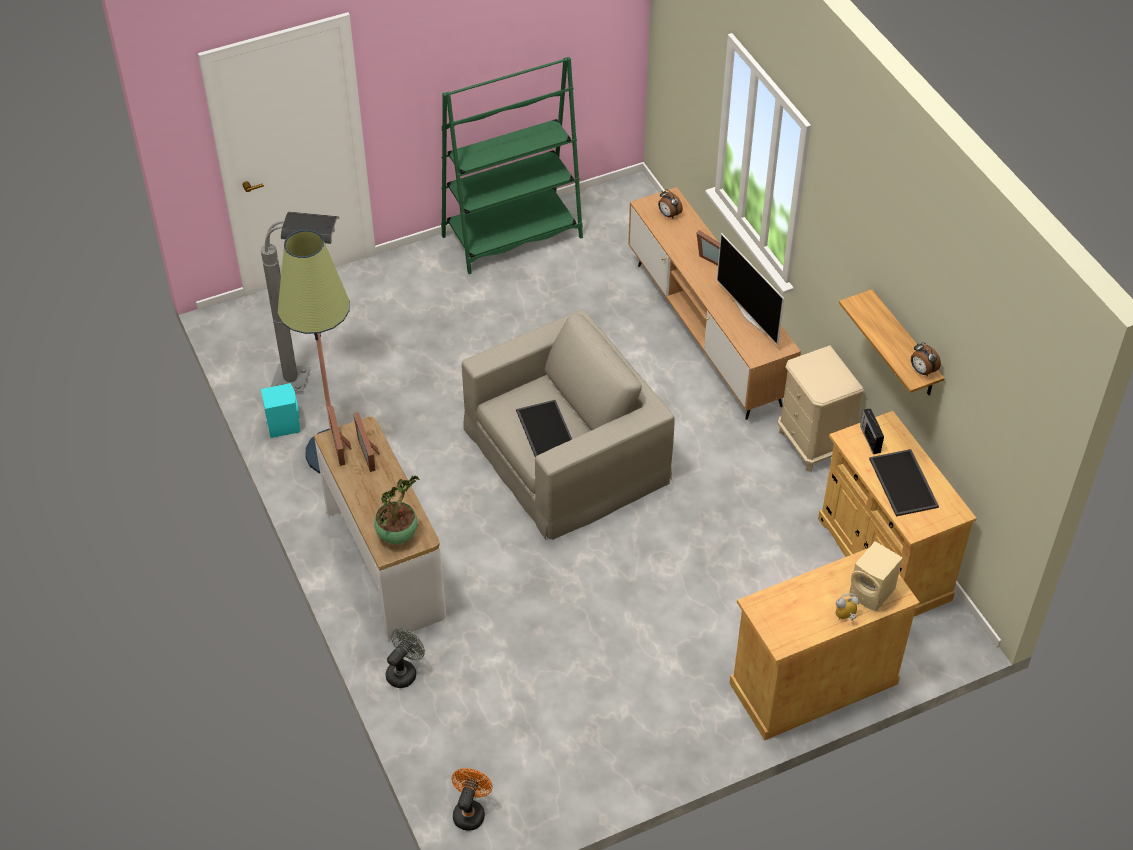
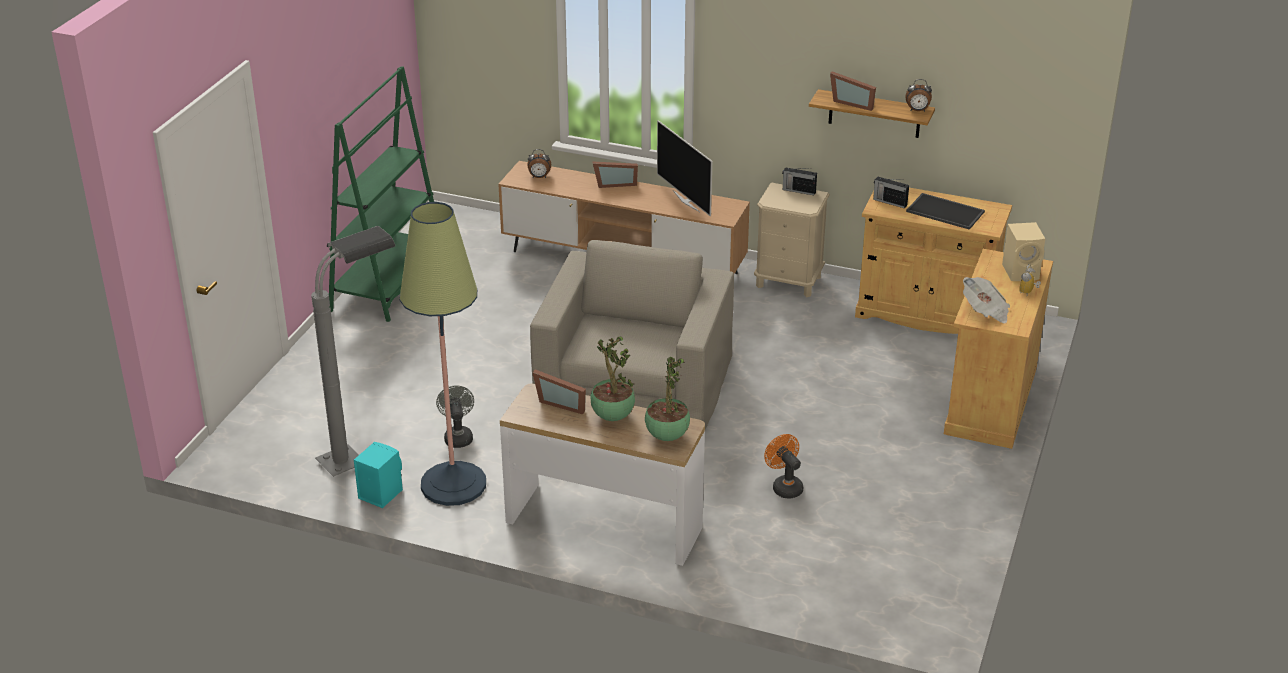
camera: 45 degrees left, 15 degrees down
(342, 445) = (534, 412): picture frame -> picture frame (853, 103)
(386, 488) = (612, 416): none -> potted plant
(404, 671) = (724, 576): grey fan -> grey fan (458, 436)
(470, 811) = (901, 620): orange fan -> orange fan (784, 486)
(544, 431) = (639, 344): tray -> none
(750, 316) = (687, 201): television -> television turned 45 degrees clockwise
(779, 608) = (985, 311): none -> newspaper
(839, 369) = (798, 190): none -> radio

